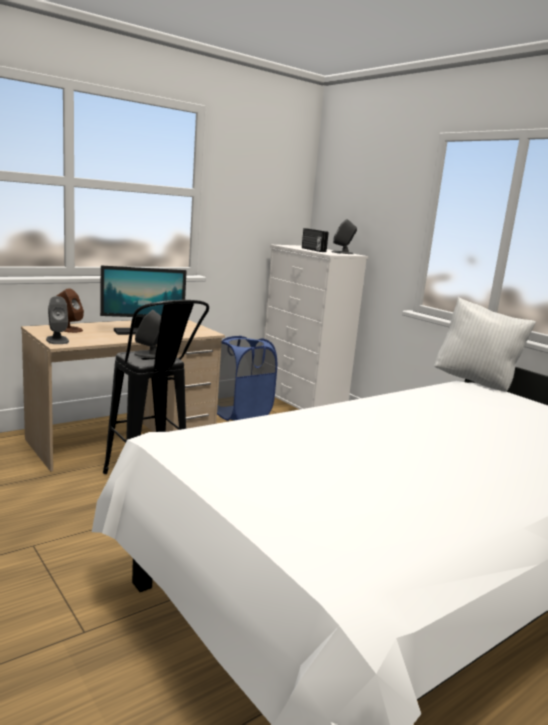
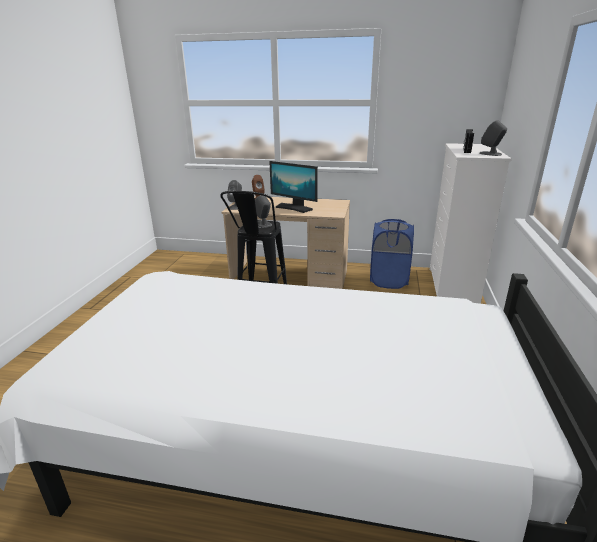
camera: 50 degrees right, 10 degrees up
(476, 383) = (491, 307): white pillow -> none

